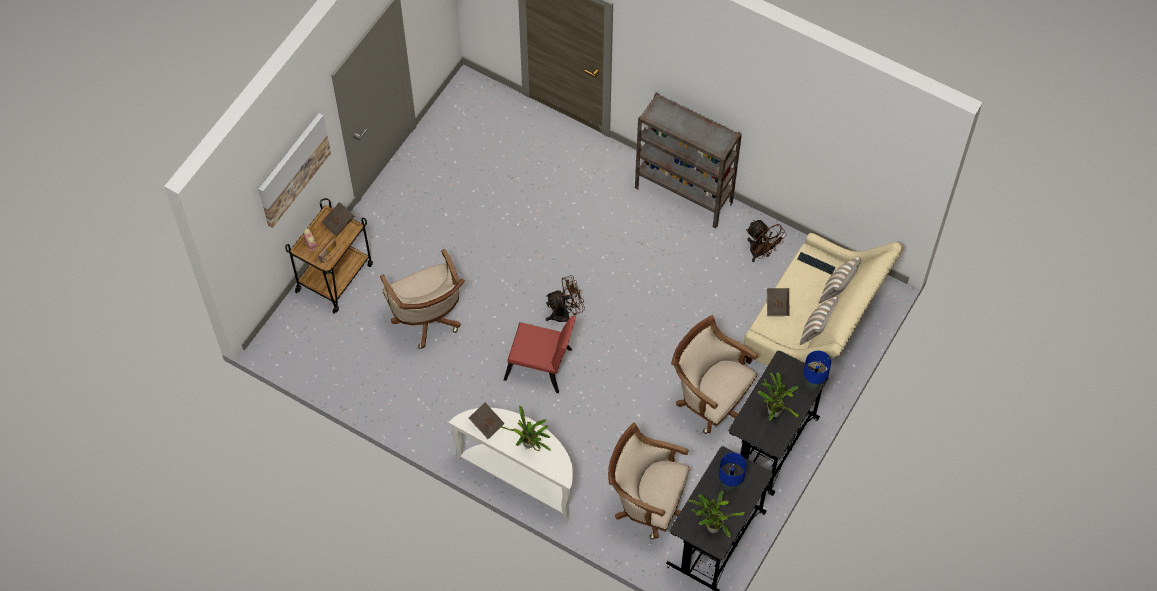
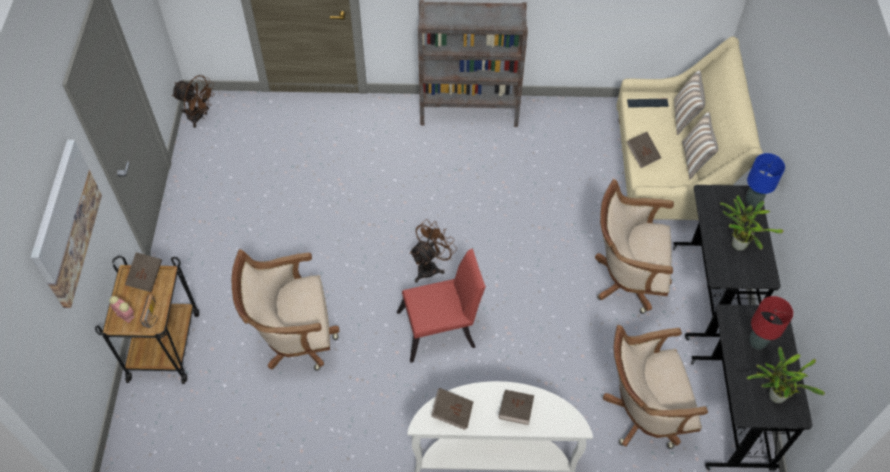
camera: 30 degrees left, 5 degrees down
(428, 322) = (294, 342): office chair -> office chair turned 135 degrees clockwise
(529, 445) = (515, 411): potted plant -> brown book
(729, 486) = (757, 343): blue table lamp -> red table lamp
(761, 253) = (572, 129): brown fan -> brown fan (199, 117)

